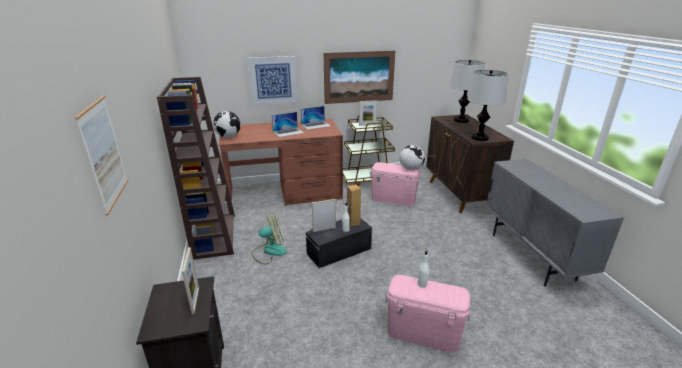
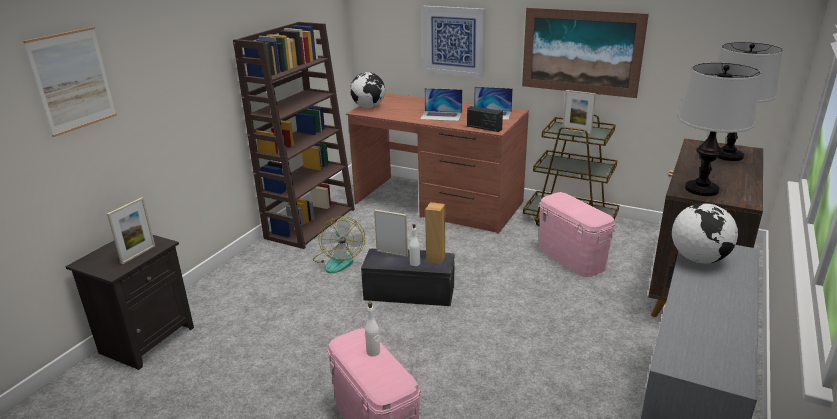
camera: 40 degrees right, 0 degrees up
(269, 251) = (338, 260): fan -> fan turned 60 degrees clockwise
(326, 133) = (484, 128): none -> radio
(411, 169) = (597, 215): globe -> globe (698, 259)

